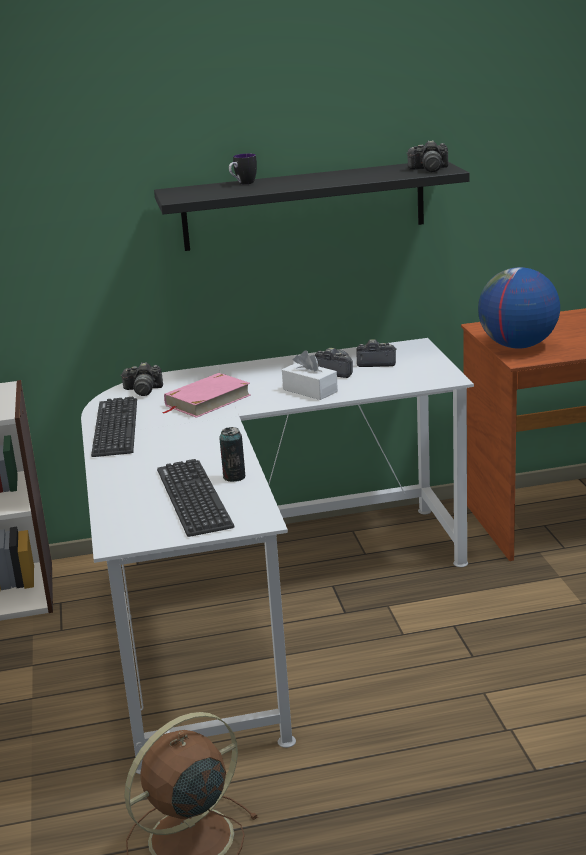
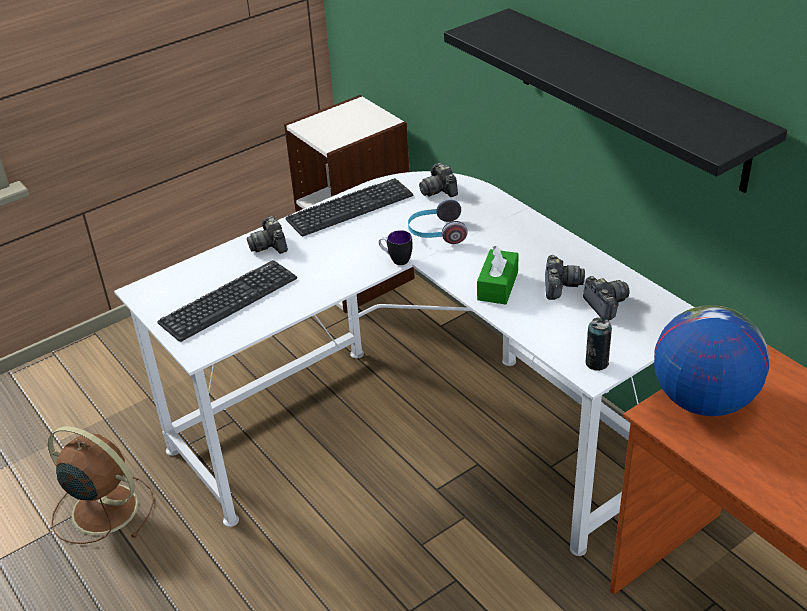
camera: 65 degrees right, 15 degrees up
(207, 400) = (436, 233): pink book -> headphones
(234, 477) = (277, 308): can -> can (596, 363)
(243, 184) = (557, 44): mug -> mug (396, 260)
(310, 390) = (497, 286): white tissue box -> green tissue box
(429, 169) = (711, 133): camera -> camera (269, 245)

